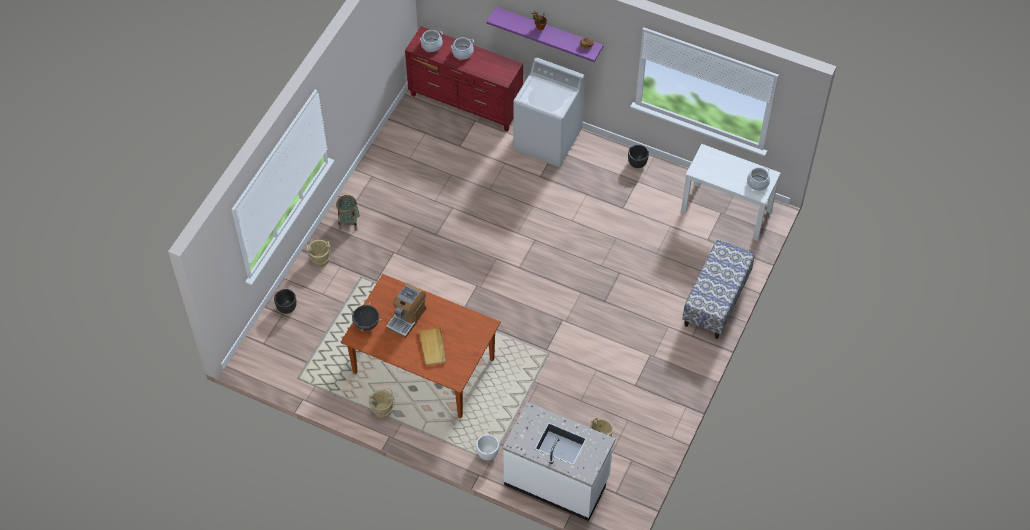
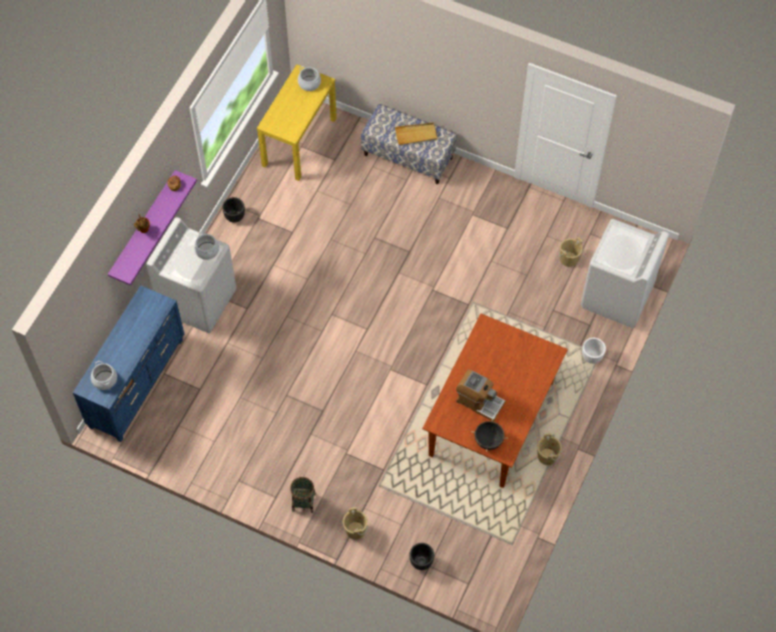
camera: 90 degrees left, 5 degrees up
(432, 347) = (514, 375): beige tray -> beige tray (416, 135)
(462, 52) = (119, 347): cooking pot -> cooking pot (207, 250)
(466, 103) = (137, 383): red dresser -> blue dresser
(557, 481) = (617, 296): white counter -> white washing machine
(726, 211) = (299, 141): white console table -> yellow console table

